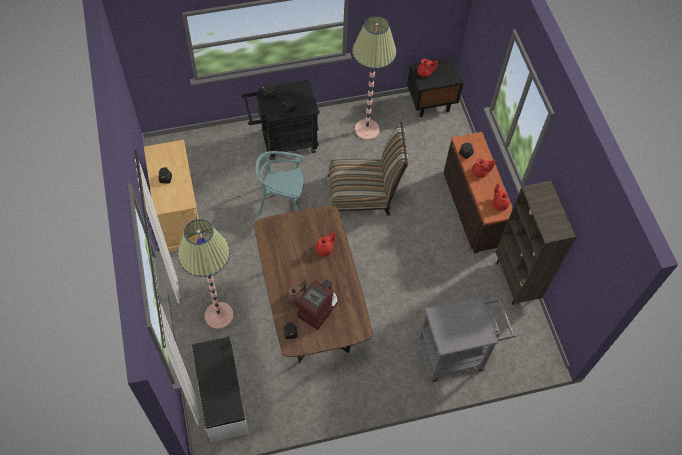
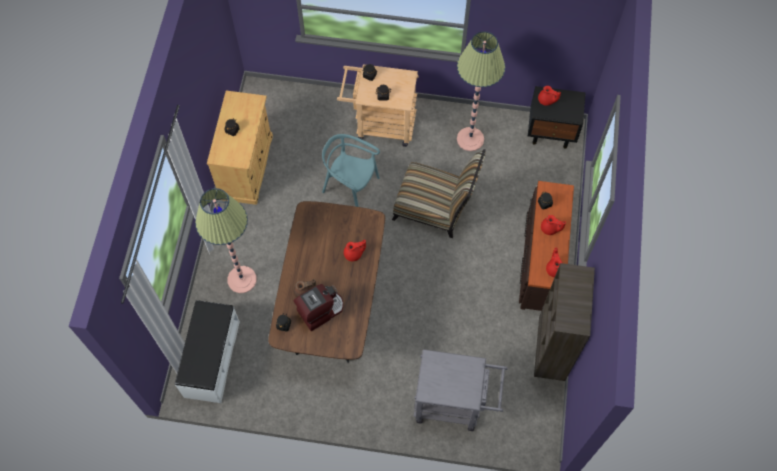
camera: 25 degrees right, 5 degrees up
(284, 142) = (379, 124): black cart -> beige cart

